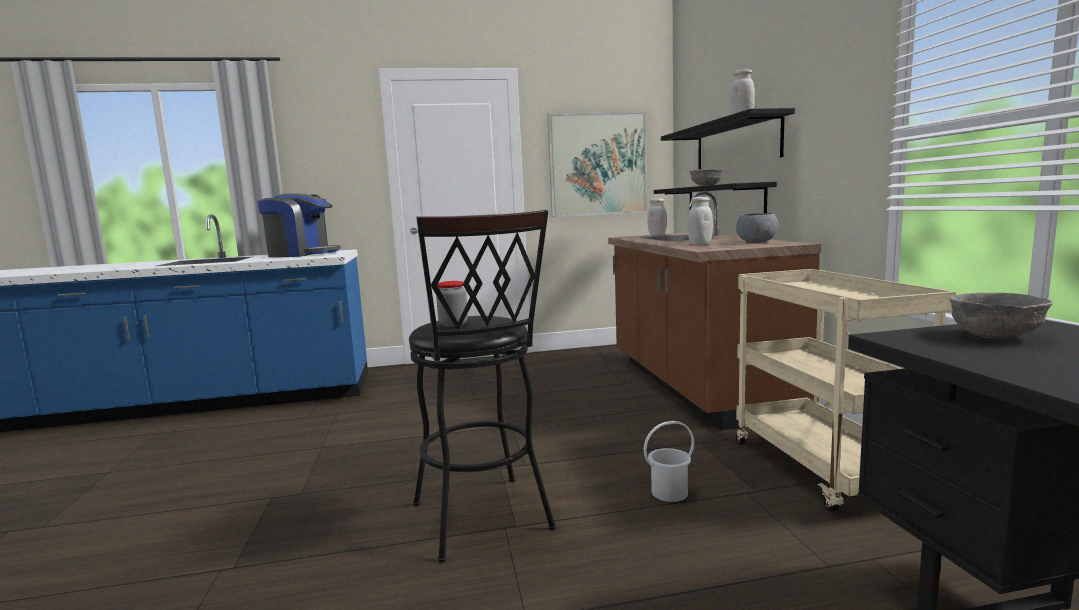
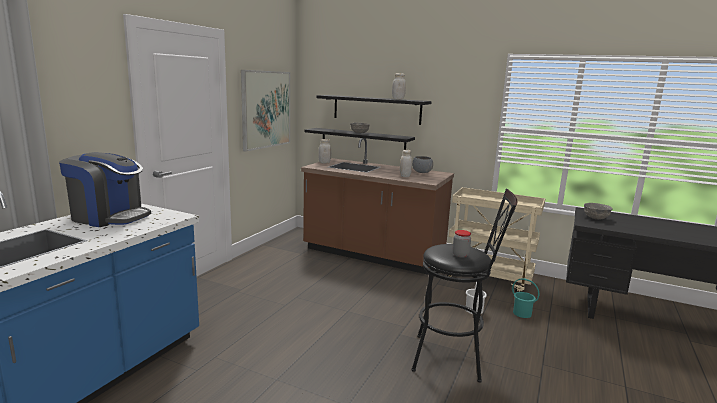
camera: 55 degrees left, 5 degrees up
(302, 254) = (109, 217): coffee machine -> coffee machine turned 60 degrees clockwise
(750, 537) = (522, 313): none -> turquoise bucket

